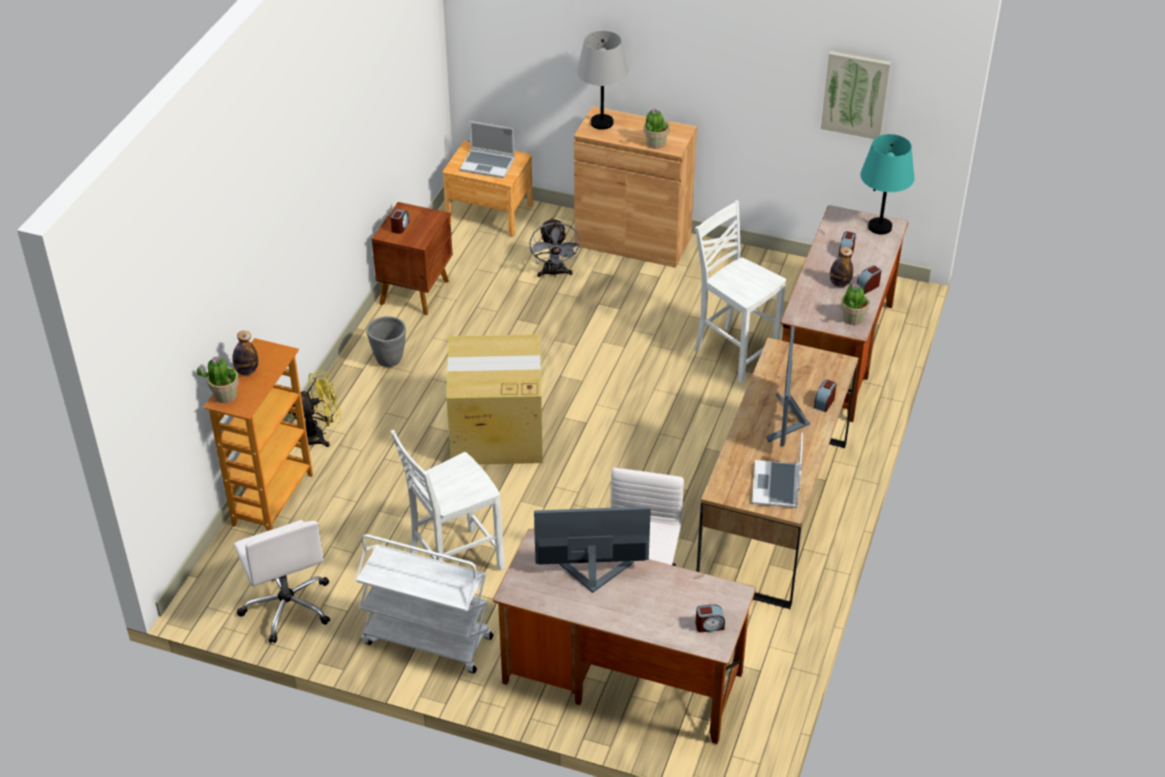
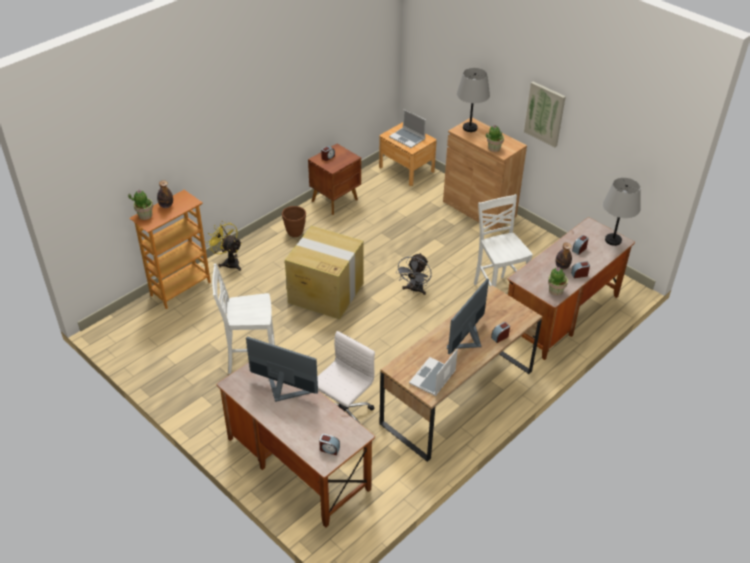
camera: 25 degrees right, 0 degrees up
(288, 606) = (146, 350): white office chair -> none
(318, 435) = (229, 262): yellow fan -> yellow fan turned 135 degrees counterclockwise
(389, 359) = (295, 233): grey planter -> brown planter
(426, 640) = (204, 397): white cart -> none
(554, 273) = (420, 213): grey fan -> grey fan (414, 290)
(855, 94) = (623, 148): picture -> picture (545, 114)
(880, 227) = (613, 240): turquoise table lamp -> grey table lamp

